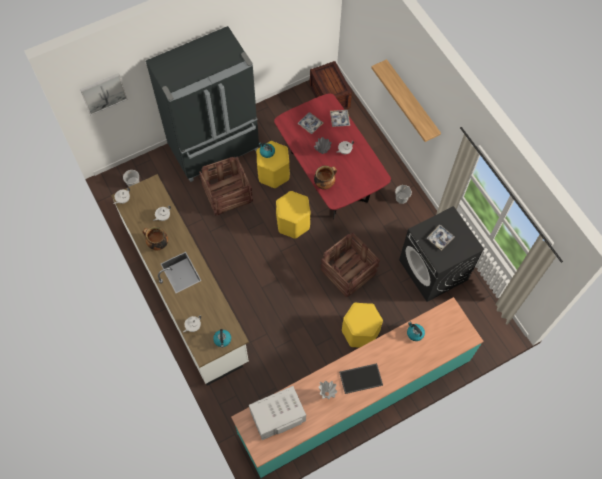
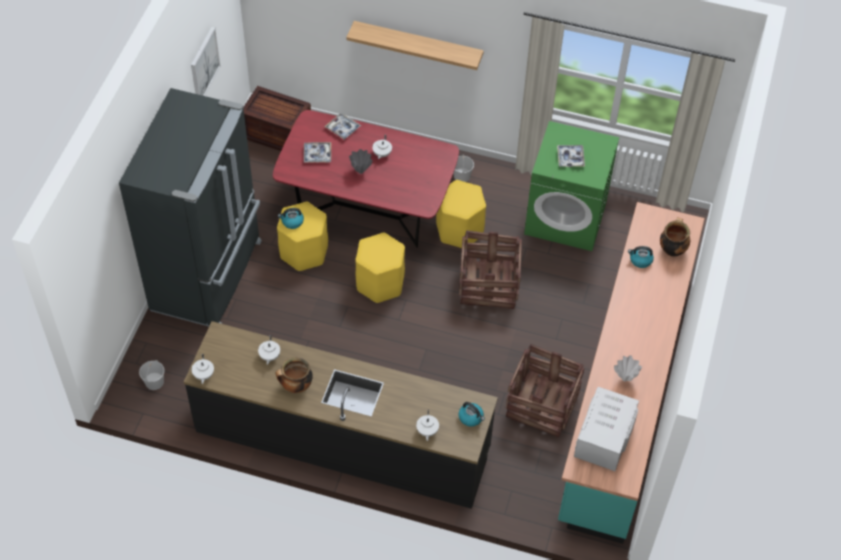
camera: 45 degrees left, 10 degrees down
(103, 93) = (91, 260): picture -> picture (204, 64)
(185, 291) = (343, 439): white counter -> black counter
(227, 194) = (276, 310): crate -> crate (541, 404)
(324, 184) = (397, 199): cooking pot -> cooking pot (672, 249)
(360, 332) = (562, 329): yellow stool -> yellow stool (459, 230)
(361, 378) = (638, 338): tray -> none
(433, 270) = (566, 218): black washing machine -> green washing machine

